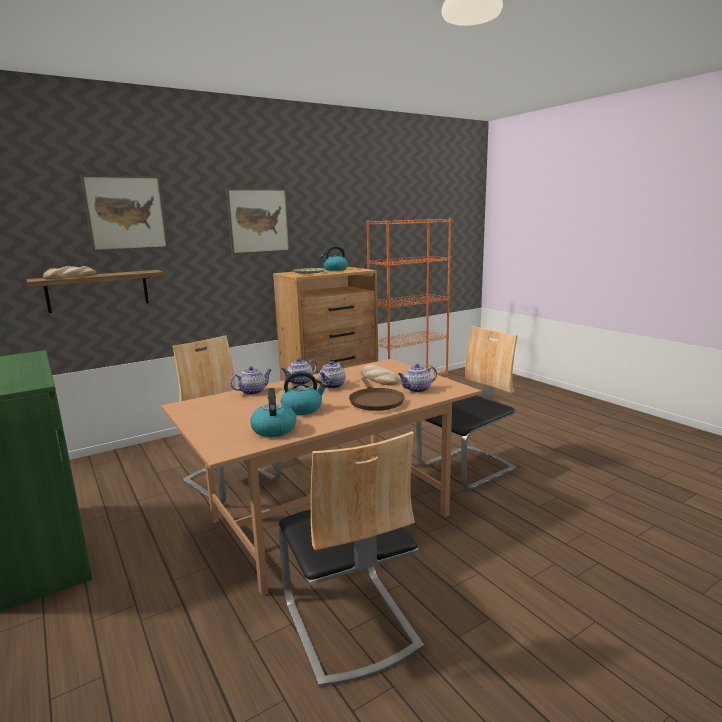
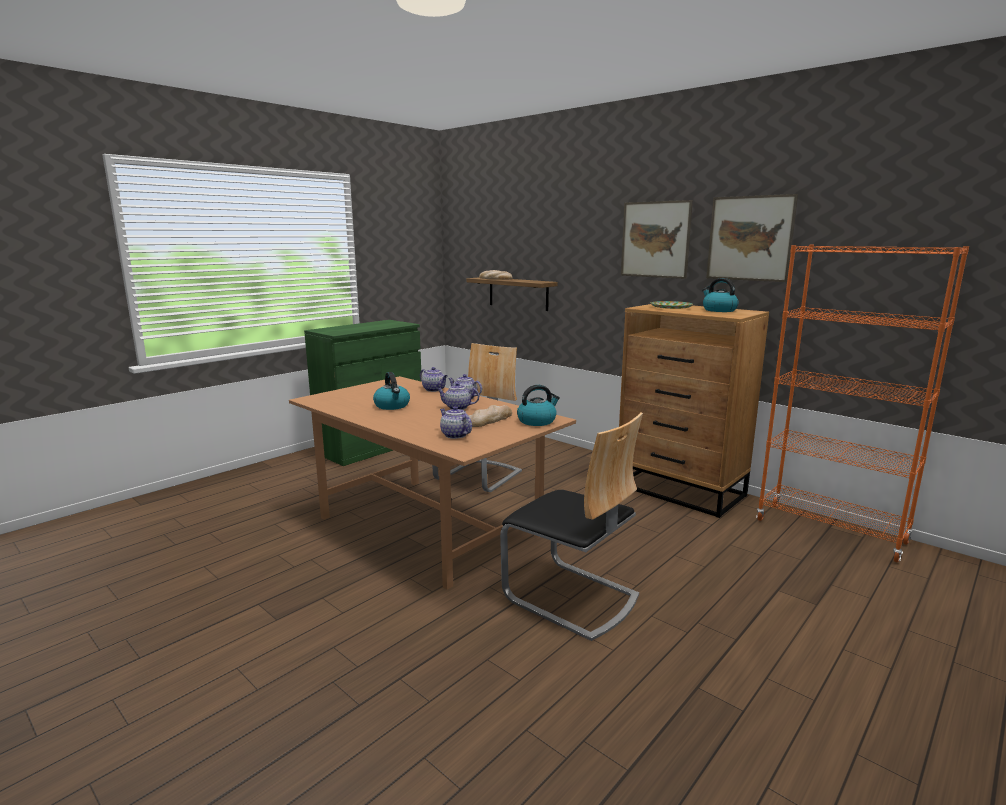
camera: 75 degrees right, 0 degrees up
(126, 213) = (543, 228): picture -> picture (750, 238)
(273, 429) = (346, 404): kettle -> kettle (537, 421)
(348, 623) = (285, 554): chair -> none
(375, 401) = (414, 423): brown frying pan -> none

